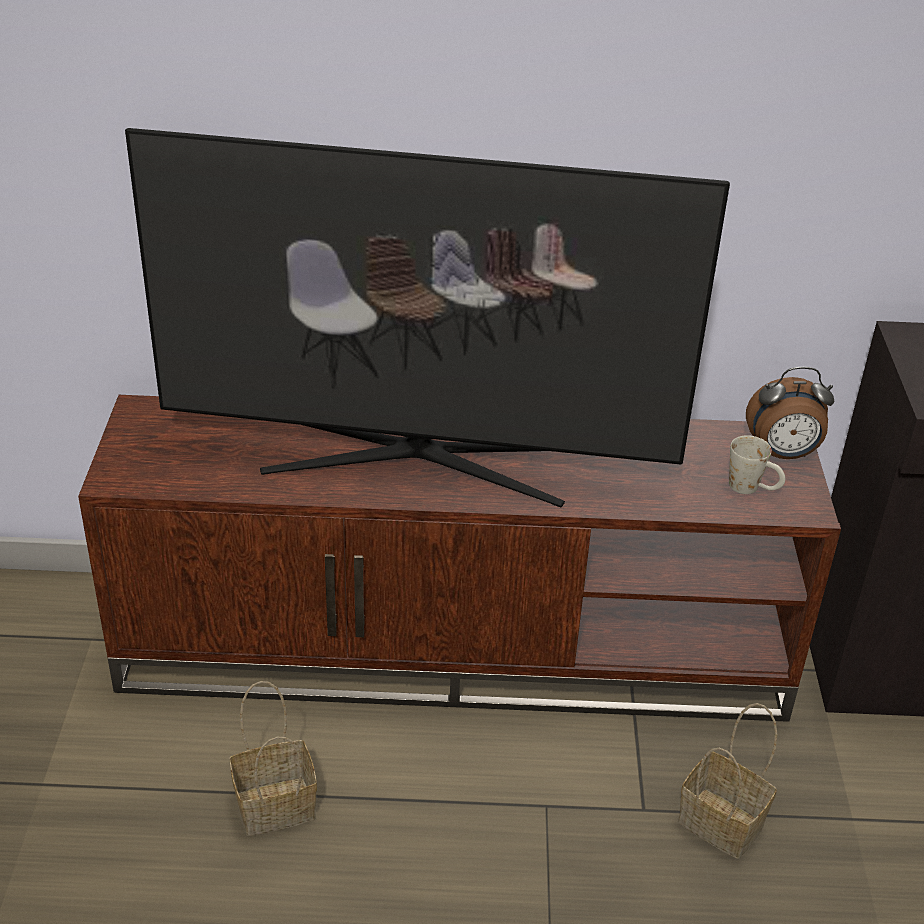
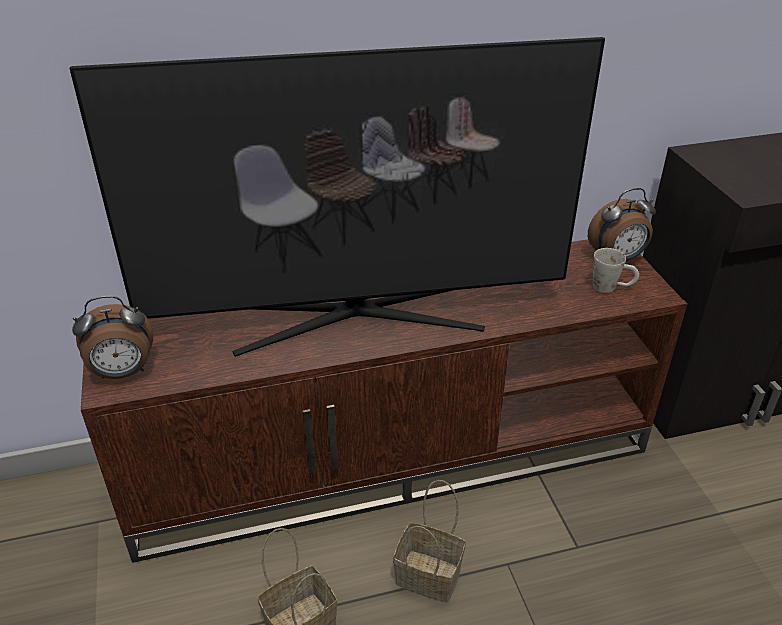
camera: 15 degrees left, 0 degrees up
(135, 466) = (123, 373): none -> alarm clock
(724, 823) = (637, 541): basket -> basket (430, 575)

